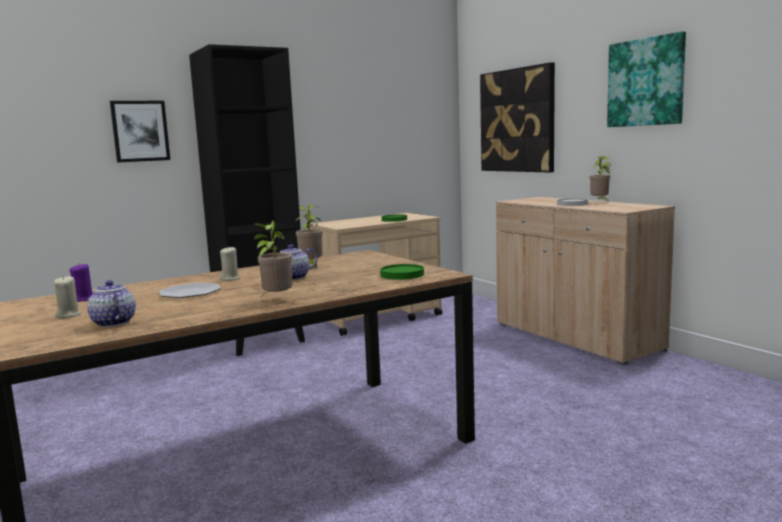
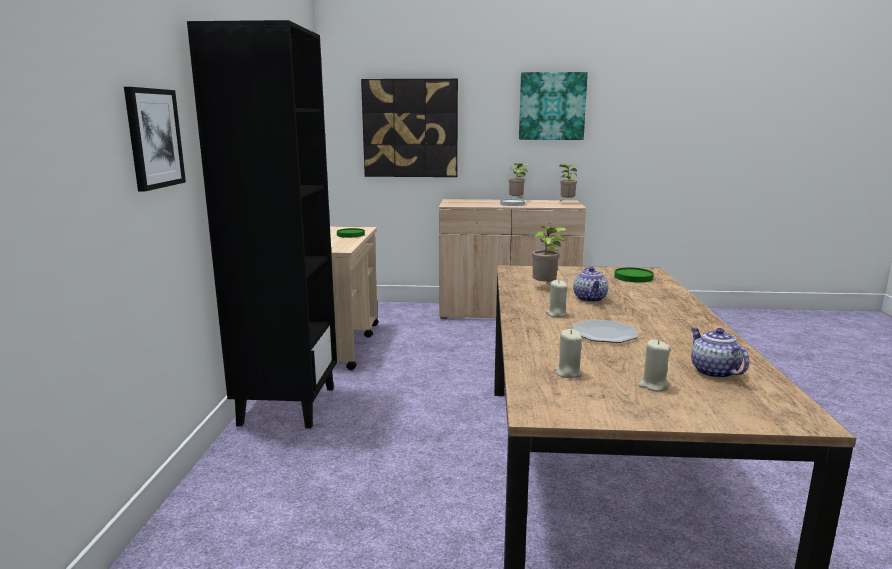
camera: 55 degrees left, 5 degrees up
(84, 299) = (568, 373): purple candle -> beige candle
(113, 322) = (713, 371): teapot -> teapot turned 75 degrees clockwise
(276, 299) = (681, 315): potted plant -> potted plant (566, 202)

